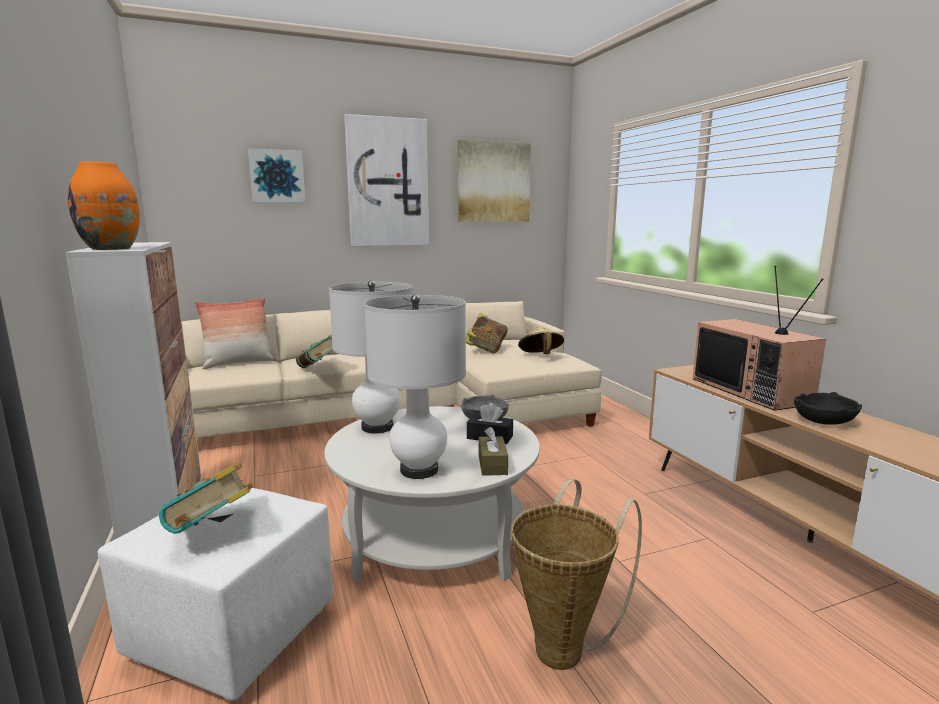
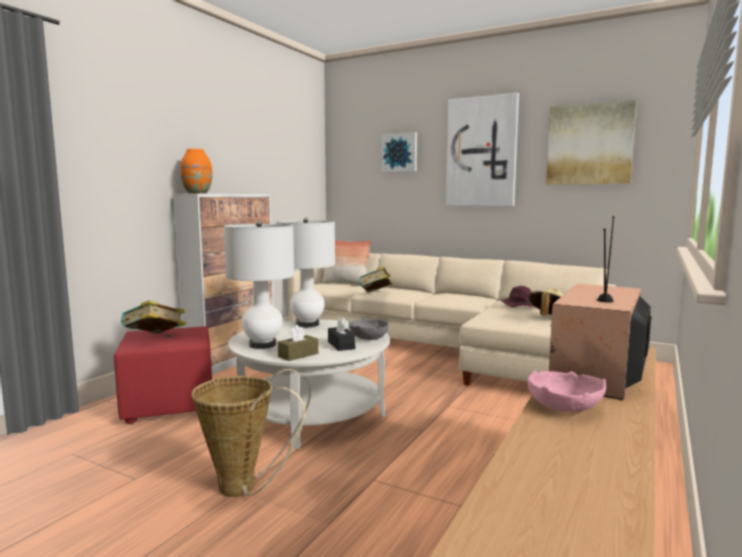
camera: 50 degrees right, 5 degrees down
(234, 635) = (168, 405): white ottoman -> red ottoman
(486, 350) = (520, 306): book -> purple hat
(822, 421) = (563, 407): black bowl -> pink bowl

